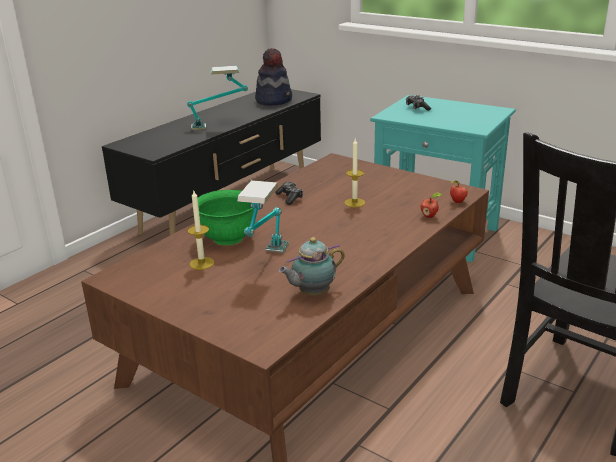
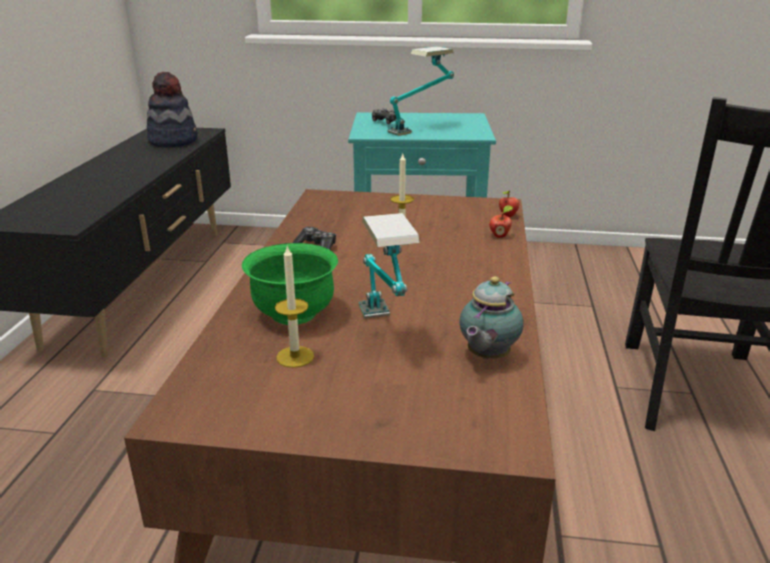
camera: 30 degrees left, 0 degrees up
(220, 126) = (132, 177): table lamp -> table lamp (421, 128)

